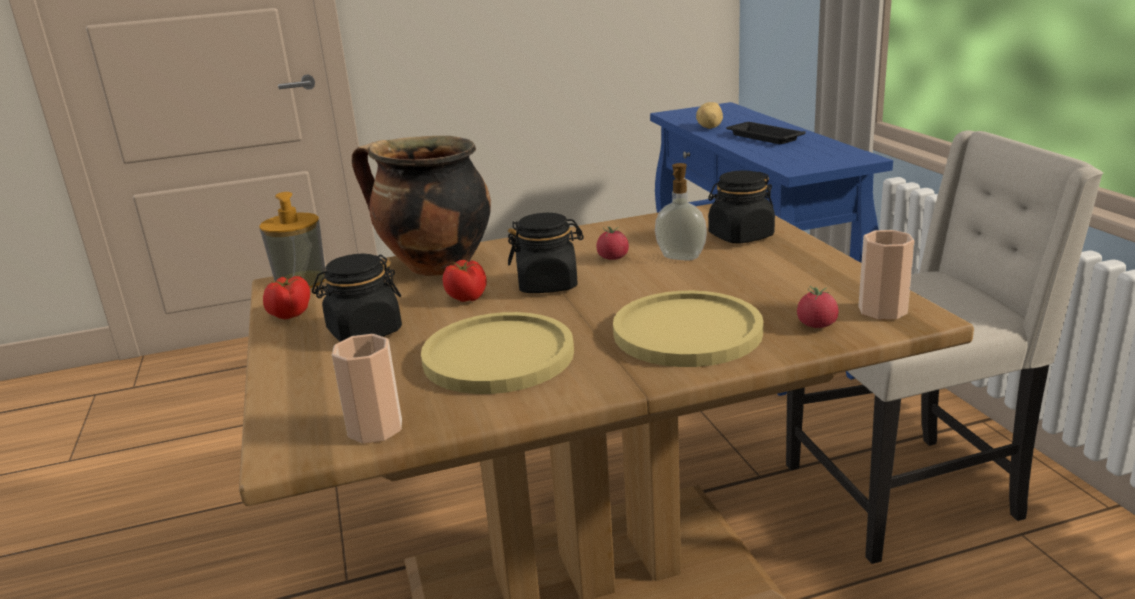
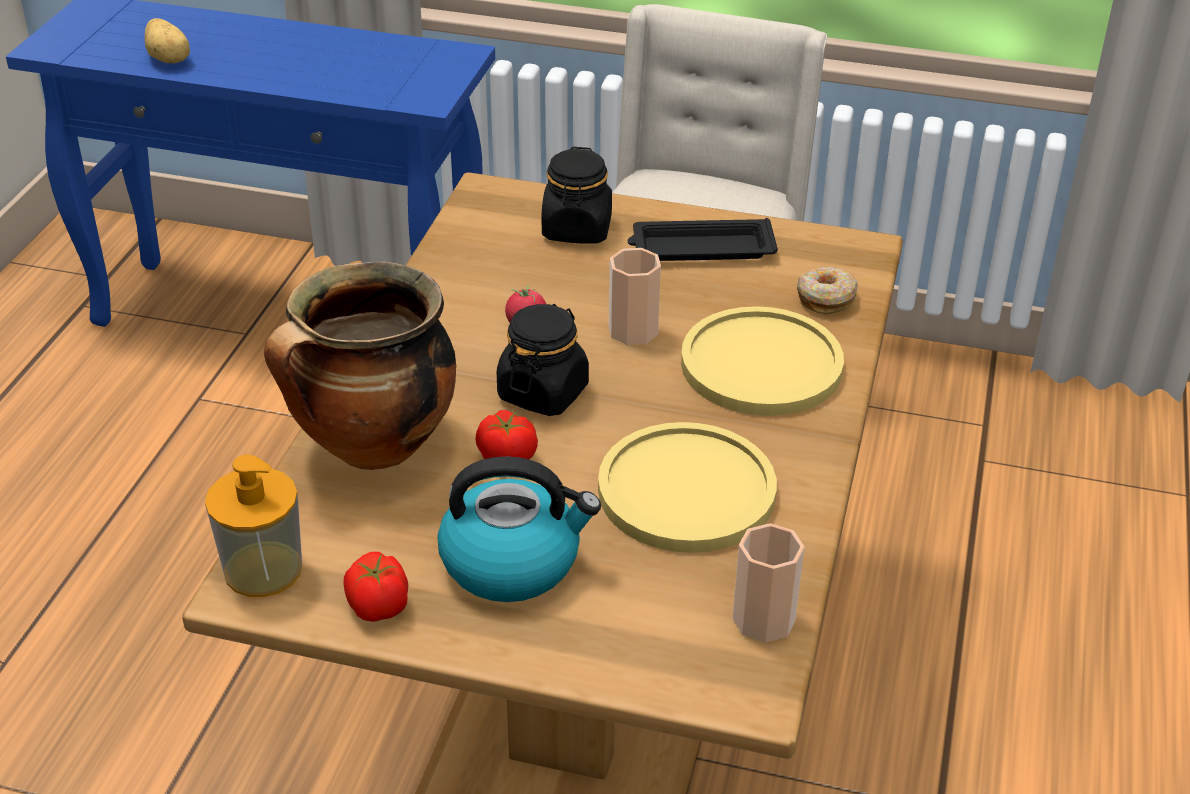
camera: 60 degrees left, 15 degrees up
(364, 332) = (513, 562): black jar -> kettle
(680, 258) = (584, 287): soap dispenser -> none
(763, 137) = (278, 55): black tray -> black tray (700, 248)
(816, 325) = (825, 298): tomato -> donut
(882, 310) = (835, 256): cup -> cup (633, 331)

